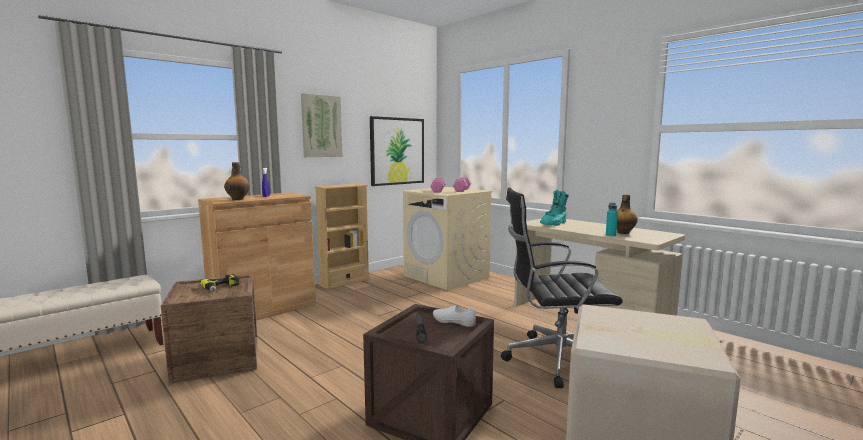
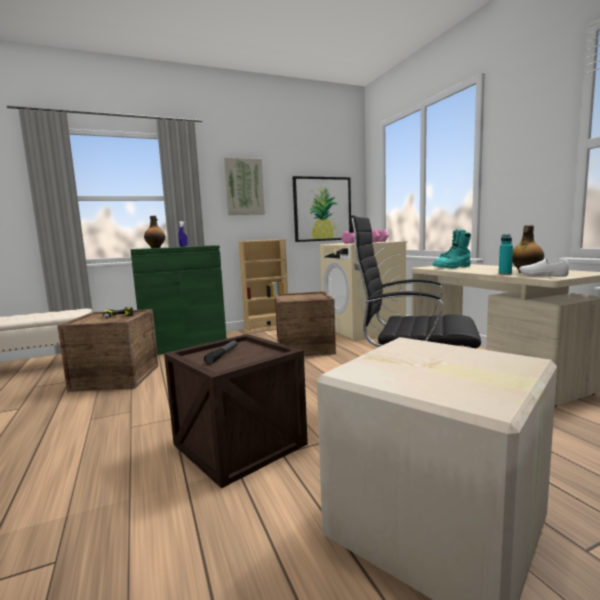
camera: 20 degrees right, 0 degrees up
(263, 310) = (184, 345): brown cabinet -> green cabinet
(406, 303) = (304, 348): none -> crate
(454, 323) = (264, 351): white shoe -> white shoe (542, 276)

